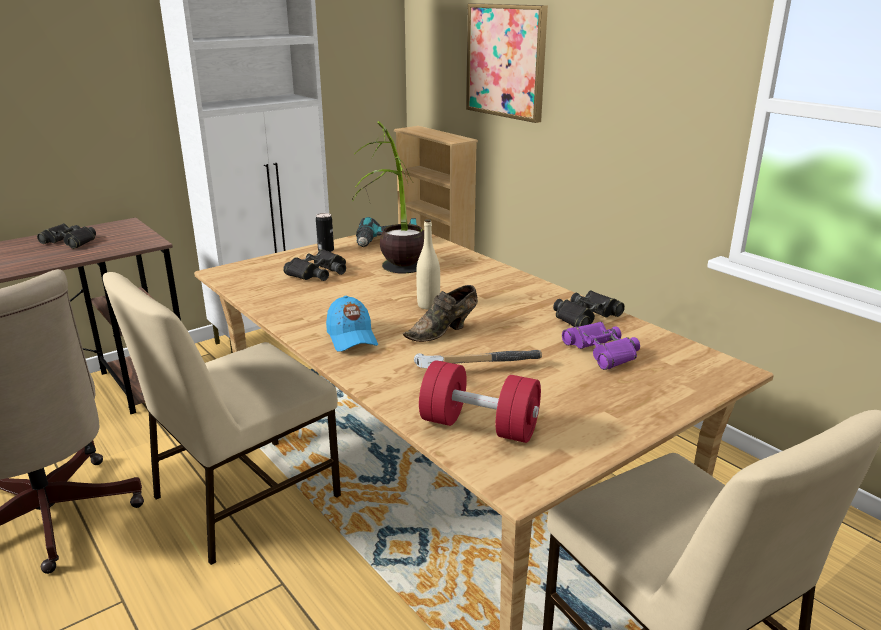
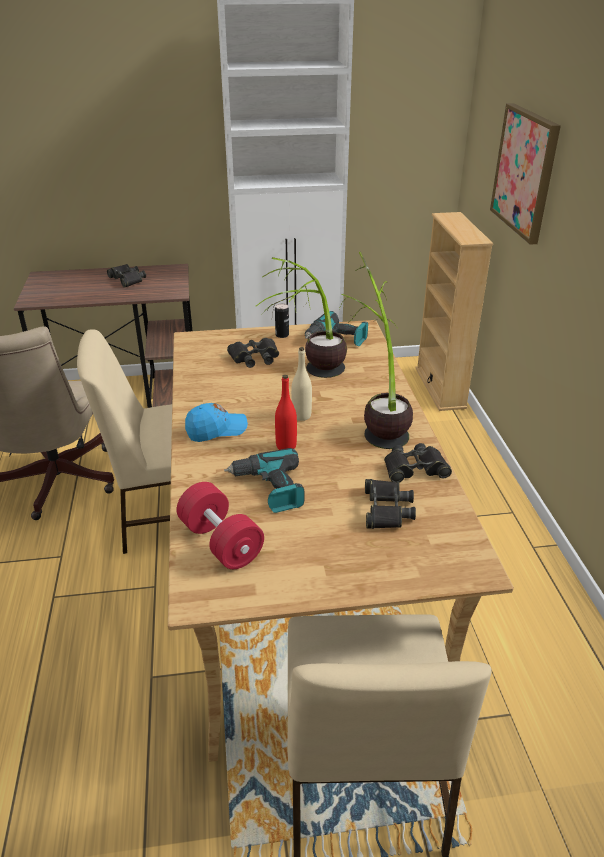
camera: 30 degrees right, 10 degrees up
(351, 337) = (216, 430): blue cap -> blue cap turned 120 degrees counterclockwise
(444, 331) = (286, 446): brown shoe -> red bottle
(472, 368) = (270, 489): hammer -> power drill
(504, 291) = (376, 420): none -> potted plant
(601, 352) = (386, 509): purple binoculars -> black binoculars

